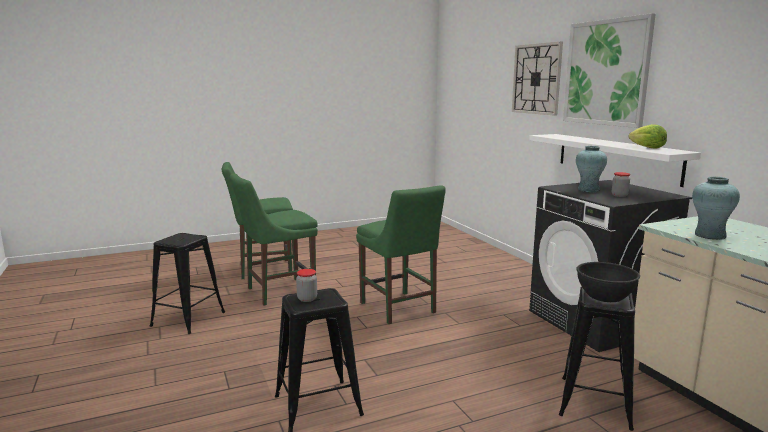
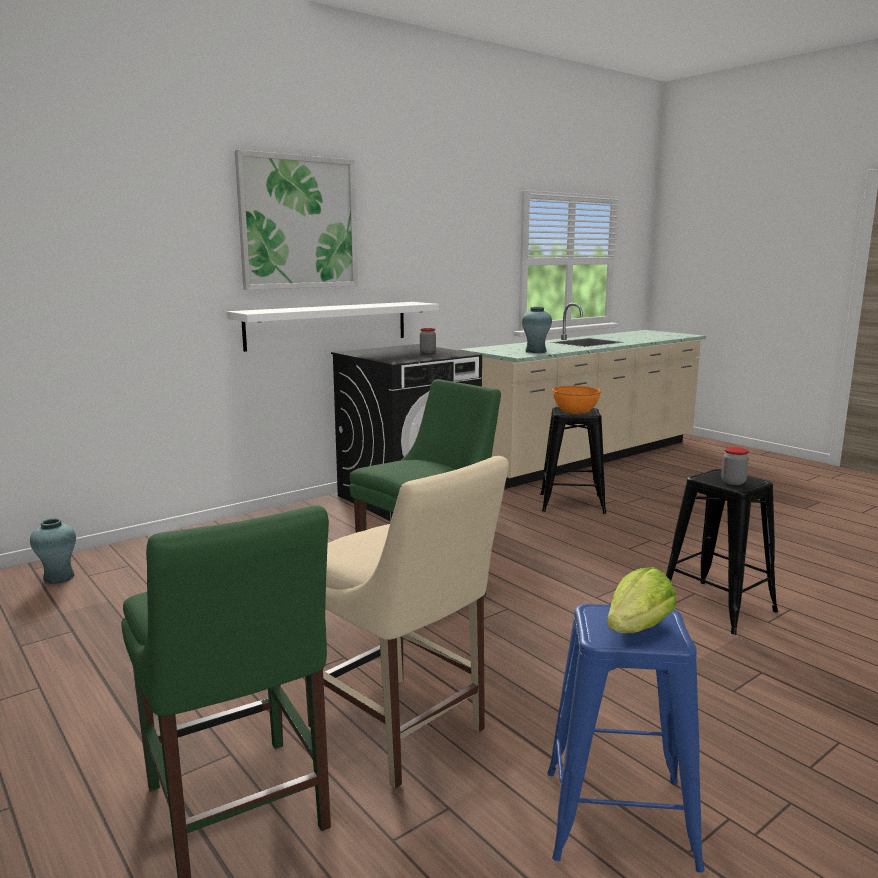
camera: 105 degrees left, 0 degrees up
(188, 319) = (619, 818): black stool -> blue stool
(277, 292) = (402, 732): green chair -> beige chair
(536, 79) = (165, 228): wall clock -> none
(588, 190) = (404, 356): turquoise vase -> turquoise vase (59, 577)
(604, 296) = (575, 411): black bowl -> orange bowl
(647, 147) = (387, 304): lettuce -> lettuce (638, 628)

